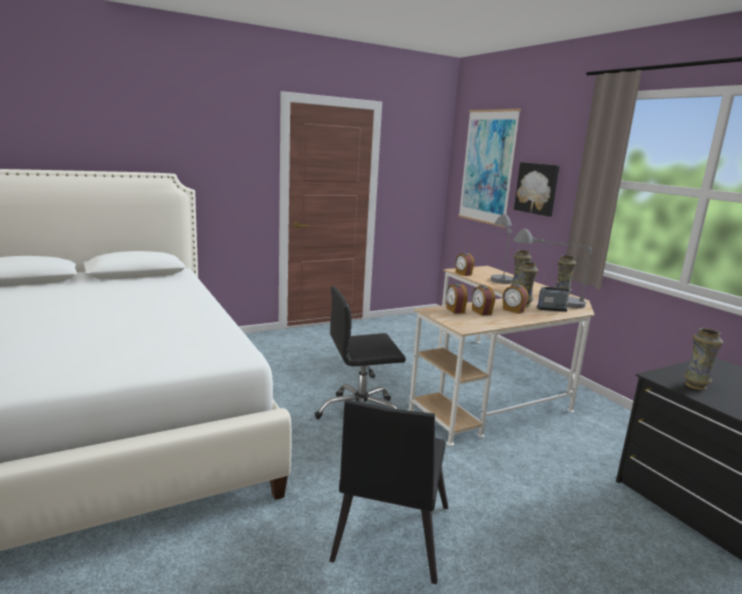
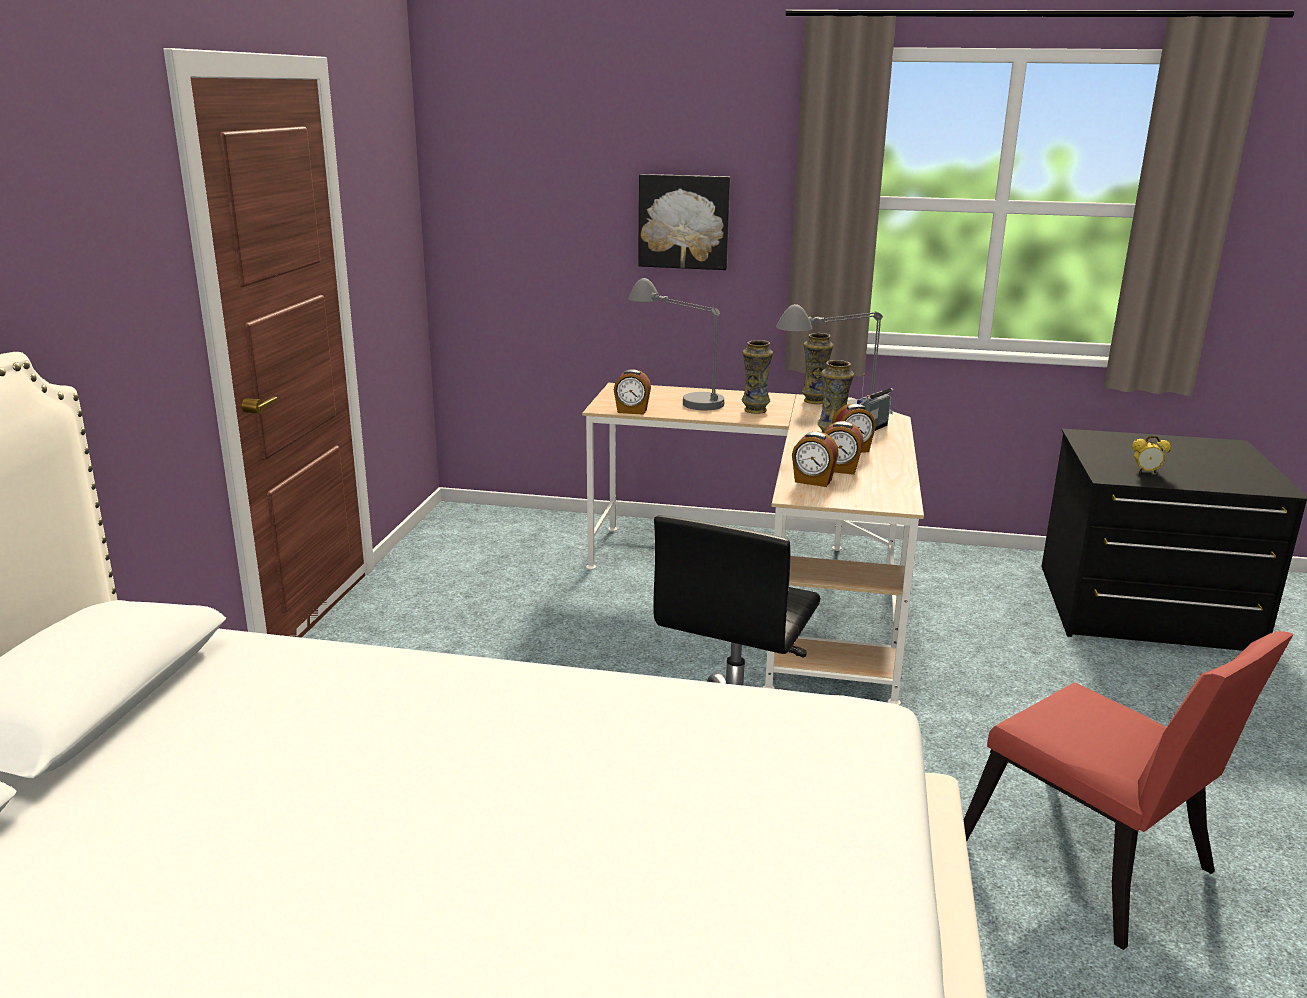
camera: 50 degrees left, 5 degrees up
(389, 538) = (1094, 867): black chair -> red chair
(488, 167) = (544, 187): picture -> none
(695, 386) = (1146, 472): vase -> alarm clock

